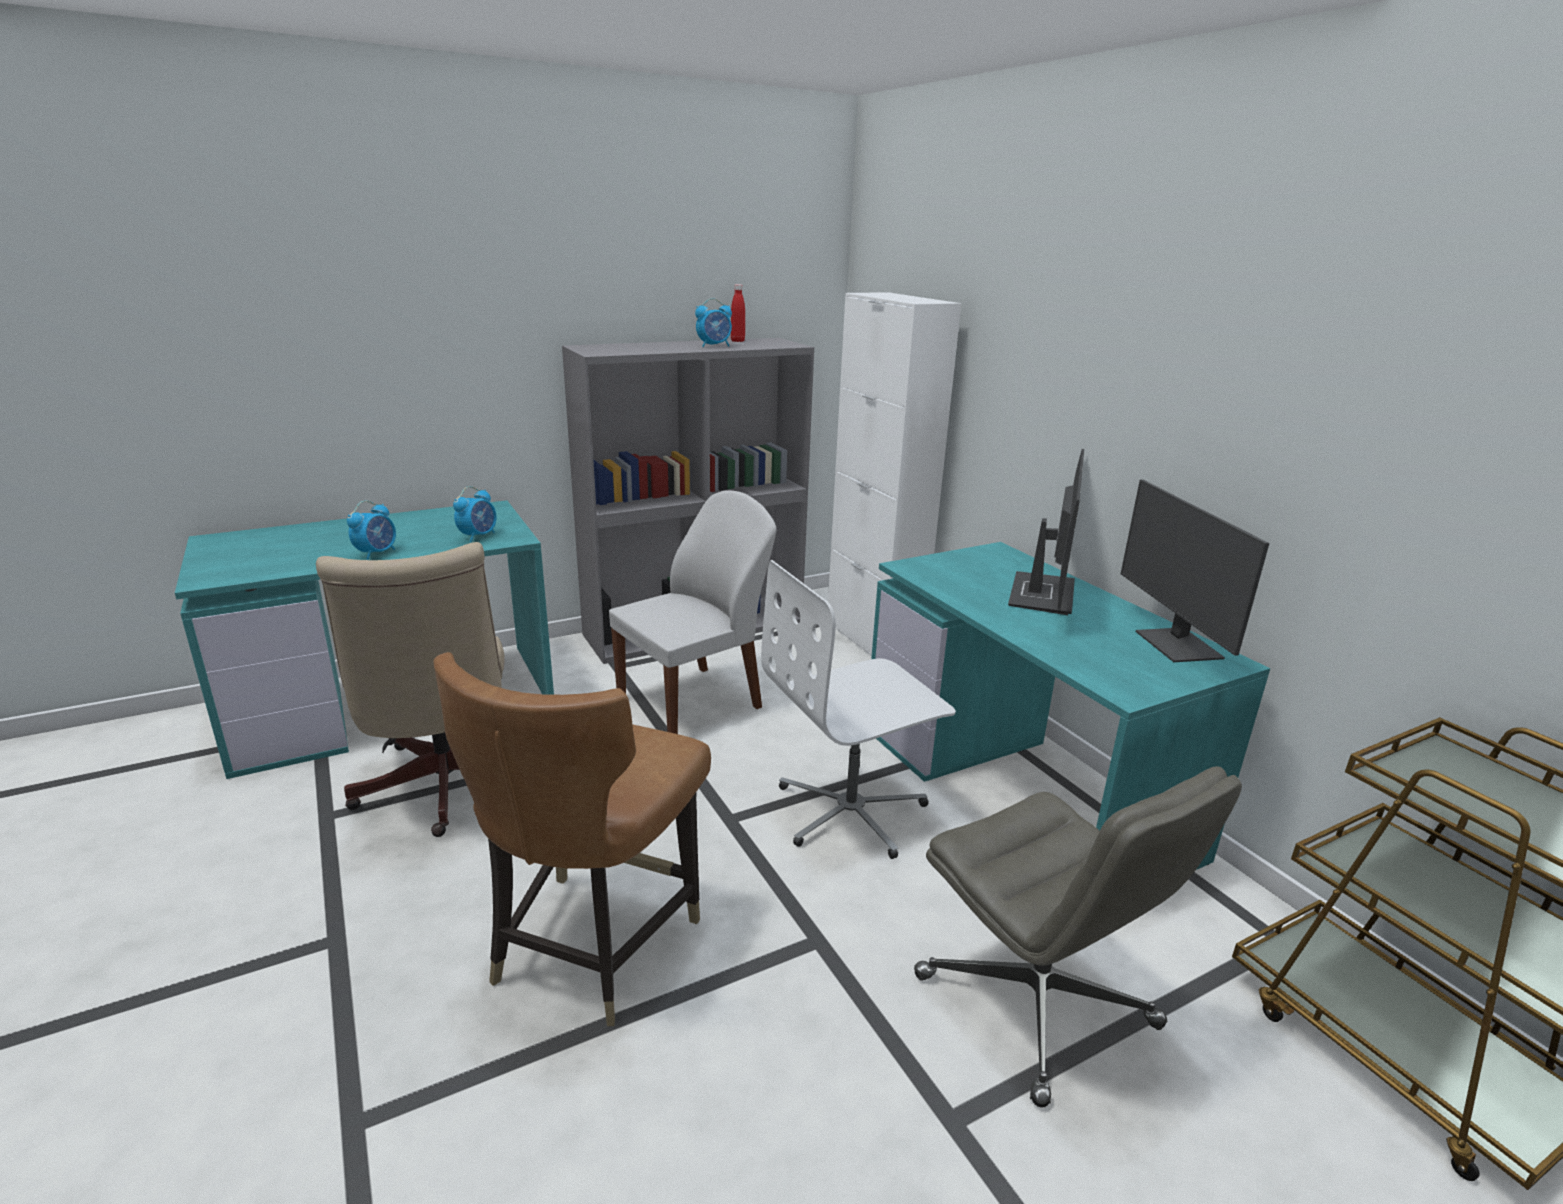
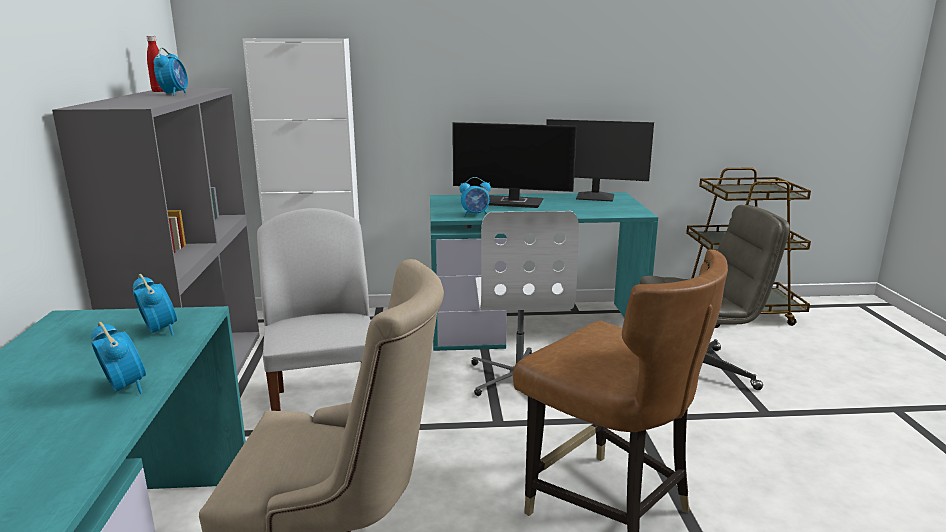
camera: 65 degrees left, 5 degrees down
(940, 580) = (475, 214): none -> alarm clock
(1041, 593) = (514, 202): monitor -> monitor turned 150 degrees clockwise

